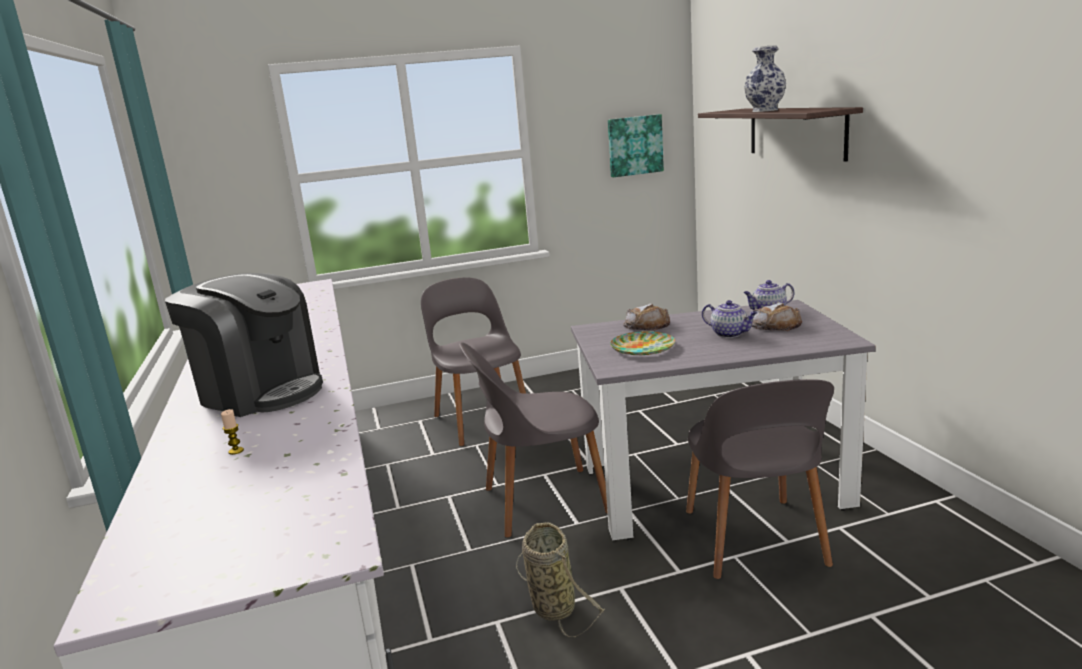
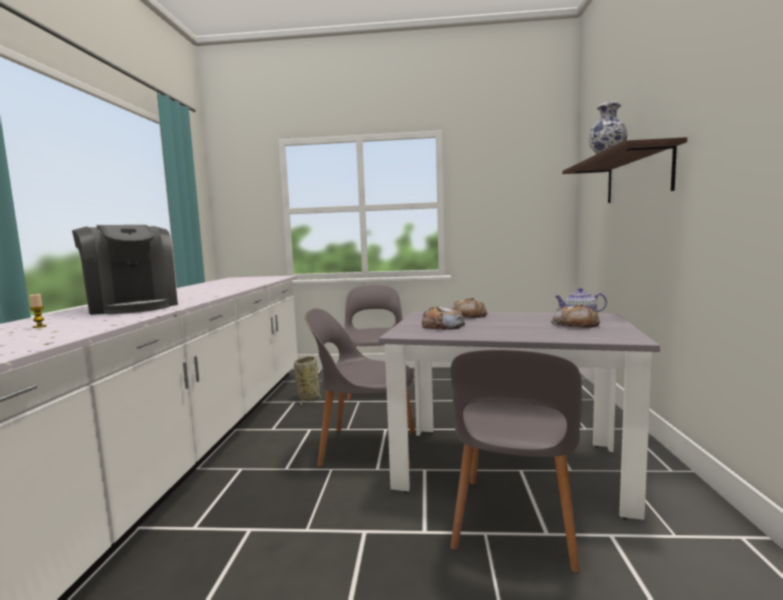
camera: 20 degrees right, 10 degrees down
(551, 605) = (299, 529): basket -> basket (309, 397)
(634, 145) = (525, 204): picture -> none
(643, 348) = (443, 326): plate -> bread
(730, 334) = (526, 325): teapot -> none

